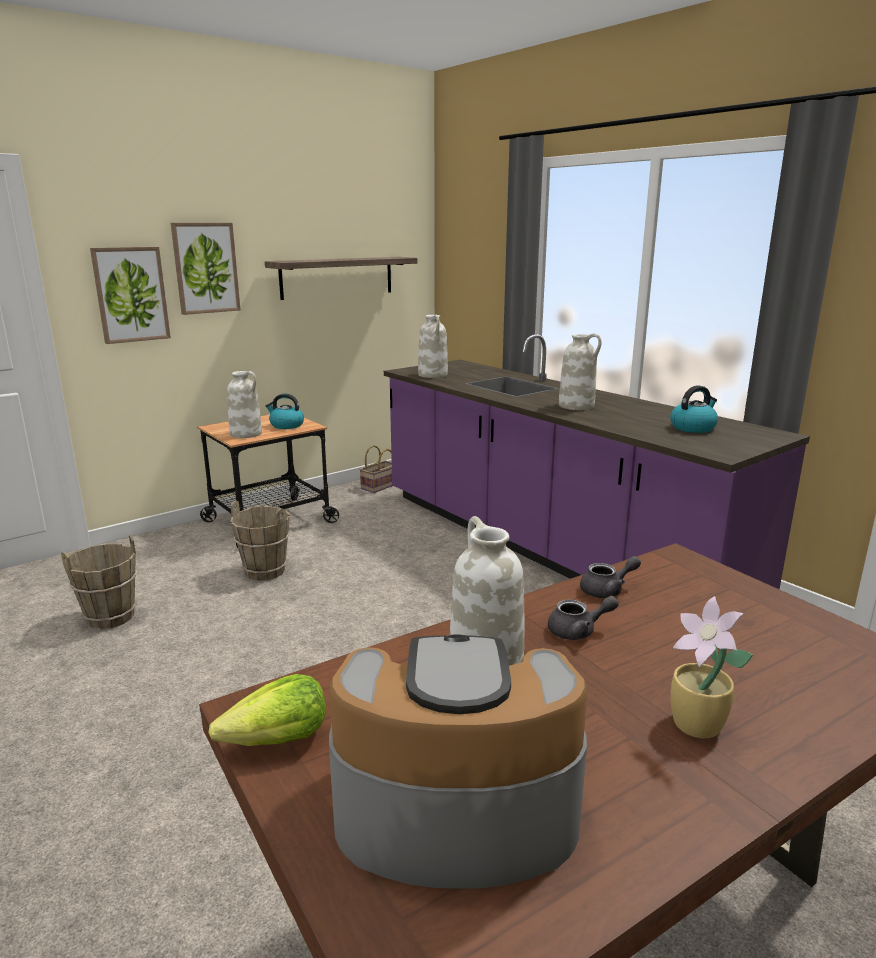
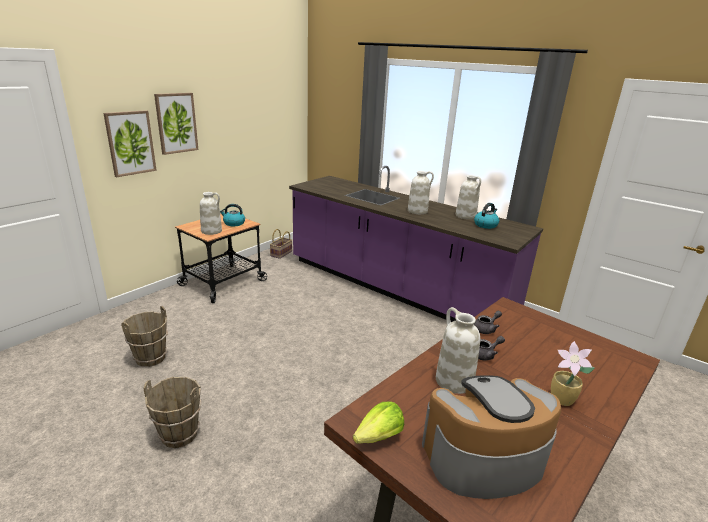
camera: 15 degrees left, 5 degrees up
(265, 571) = (236, 317): brown bucket -> brown bucket (179, 434)
(337, 277) = (254, 125): shelf -> none
(433, 375) = (322, 189): white vase -> white vase (466, 216)

